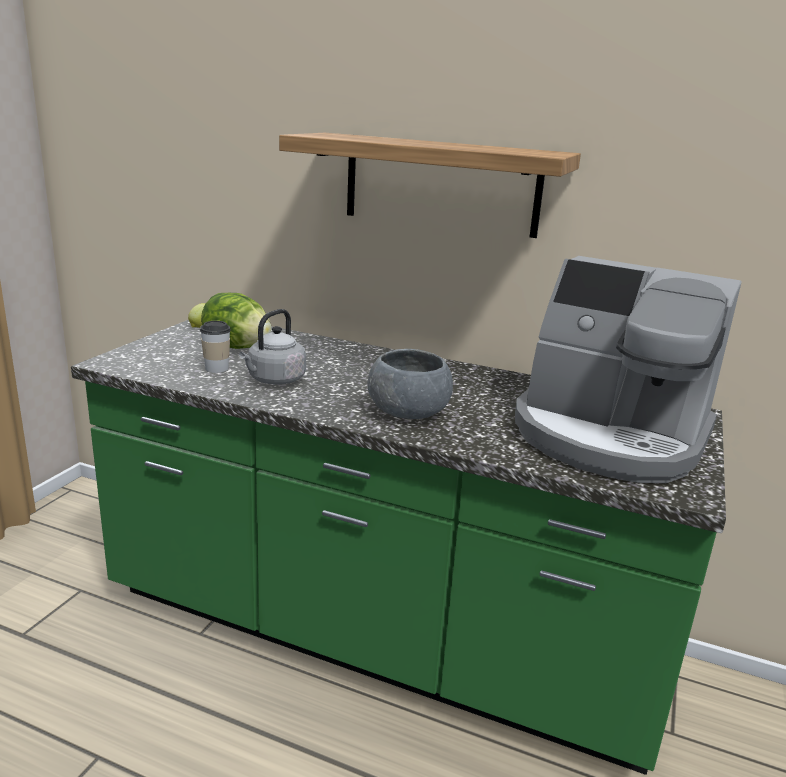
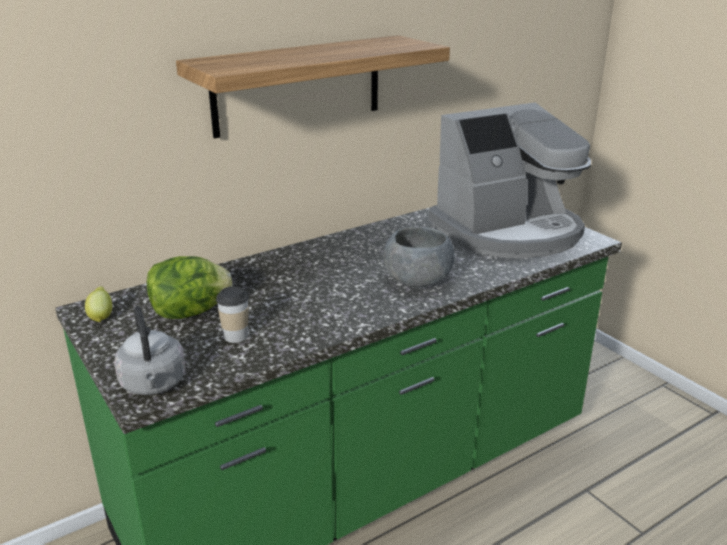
camera: 55 degrees left, 5 degrees up
(274, 380) = (296, 315): grey kettle -> grey kettle (154, 385)

